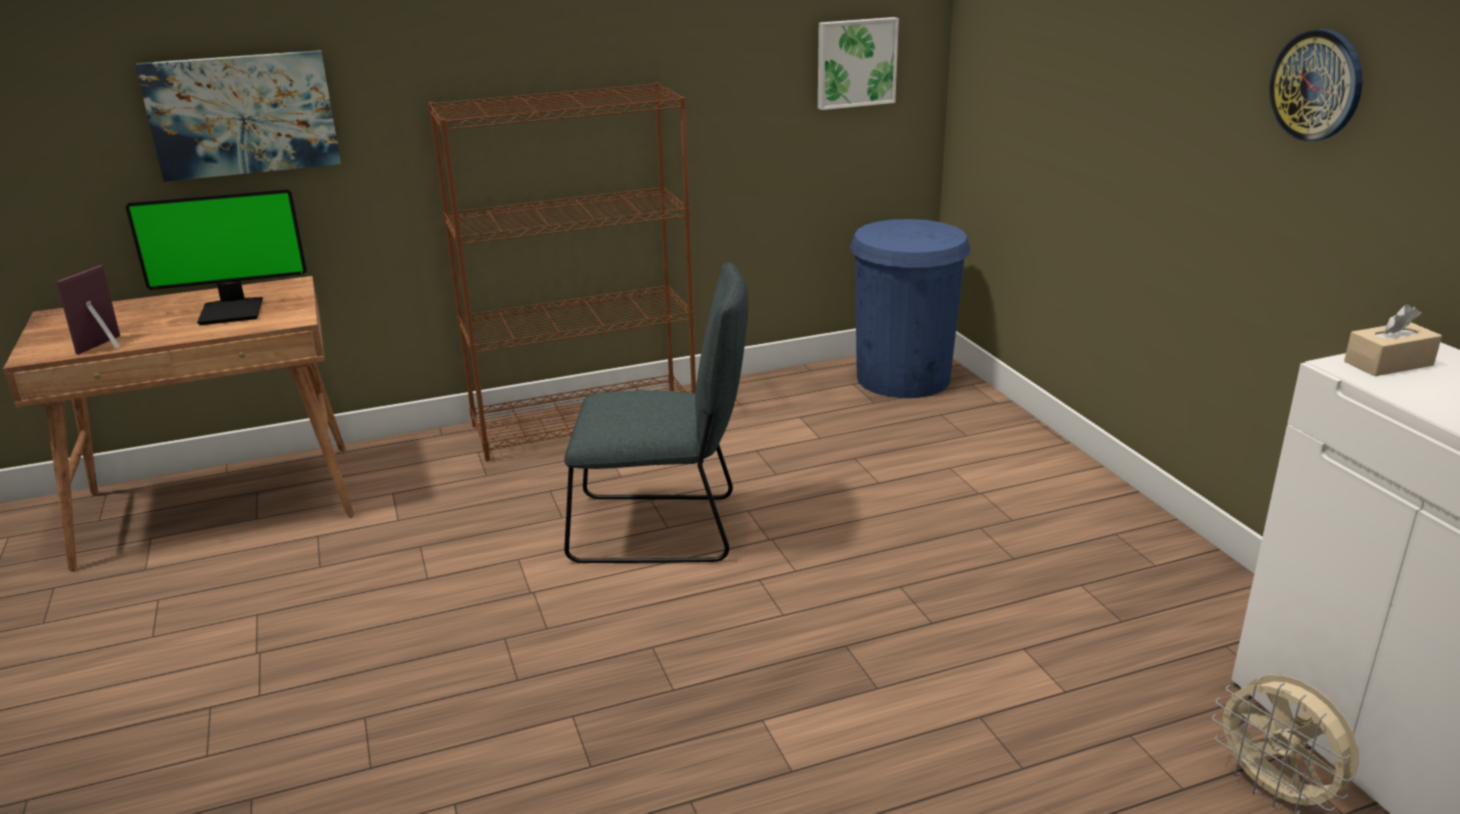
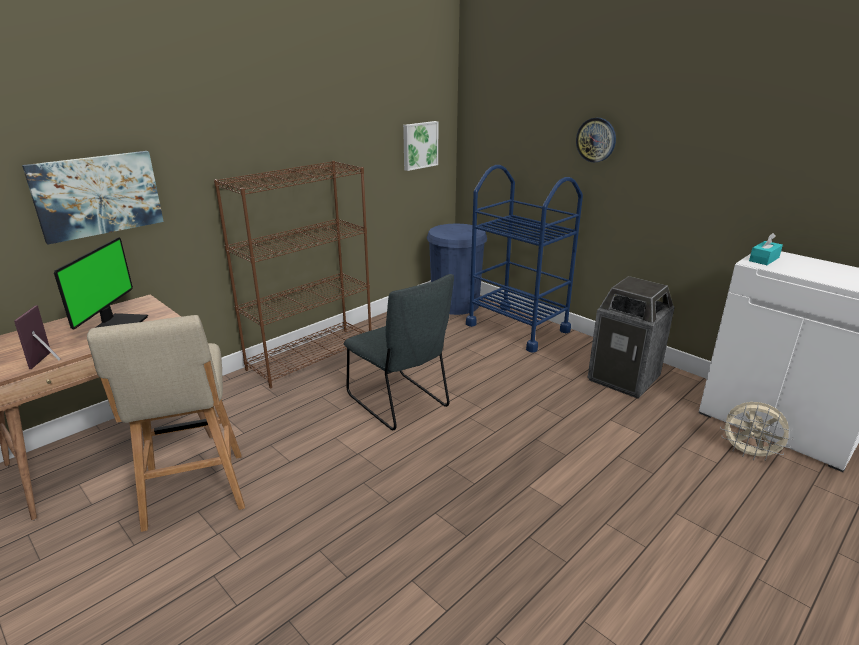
camera: 25 degrees left, 0 degrees up
(233, 311) = (119, 323): monitor -> monitor turned 45 degrees counterclockwise
(272, 589) = (195, 493): none -> beige stool
(663, 529) = (400, 403): grey chair -> grey chair turned 75 degrees clockwise
(987, 441) = (517, 328): none -> blue cart
(1125, 580) = (624, 379): none -> trash can
(1317, 85) = (691, 142): wall clock -> wall clock (596, 140)
(1388, 363) = (764, 259): beige tissue box -> turquoise tissue box

